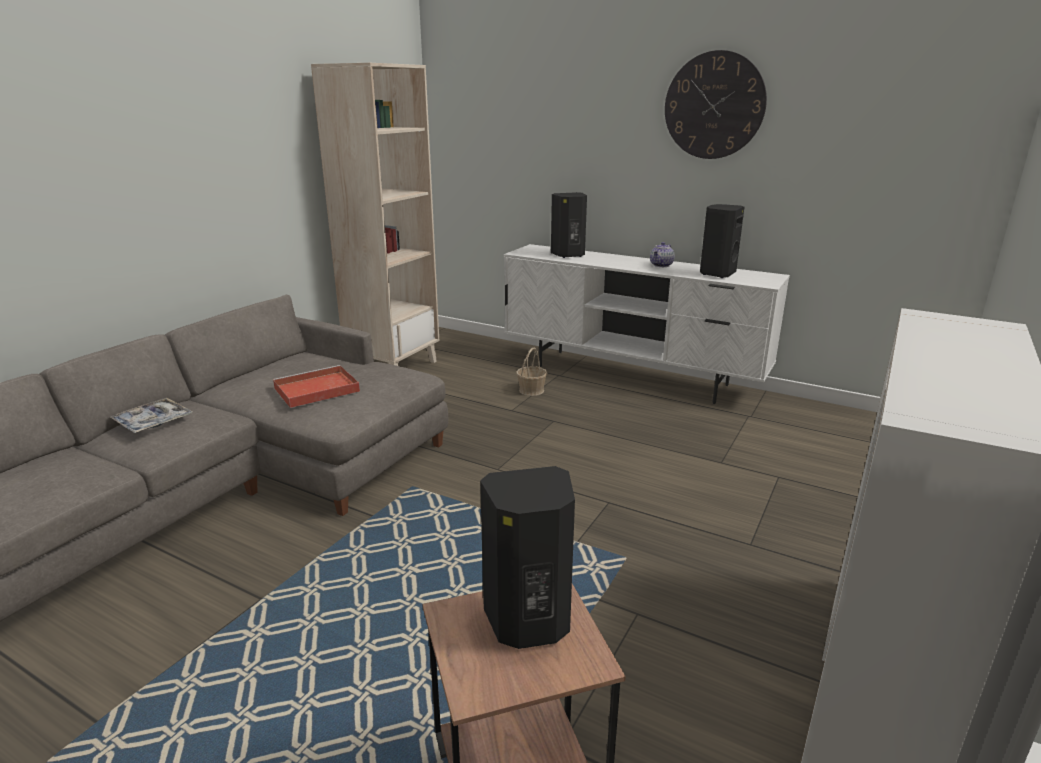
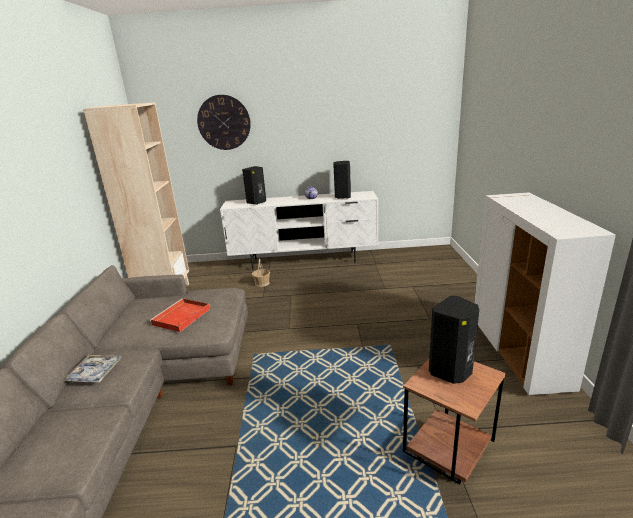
camera: 30 degrees left, 0 degrees up
(714, 106) = (322, 111): wall clock -> wall clock (224, 122)

